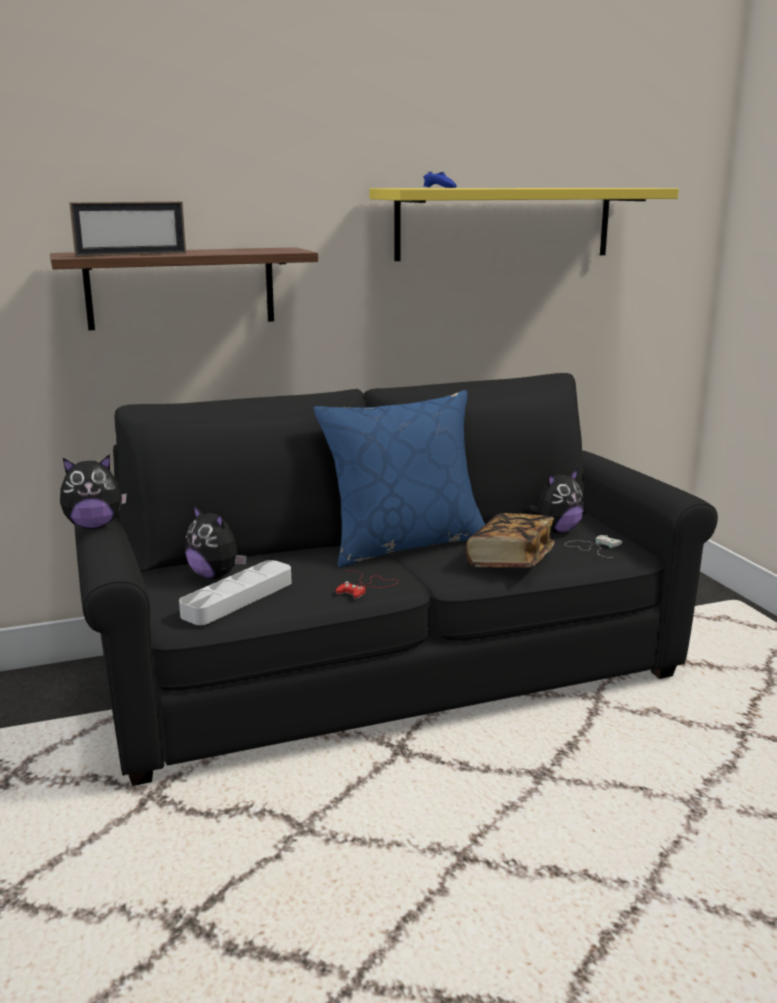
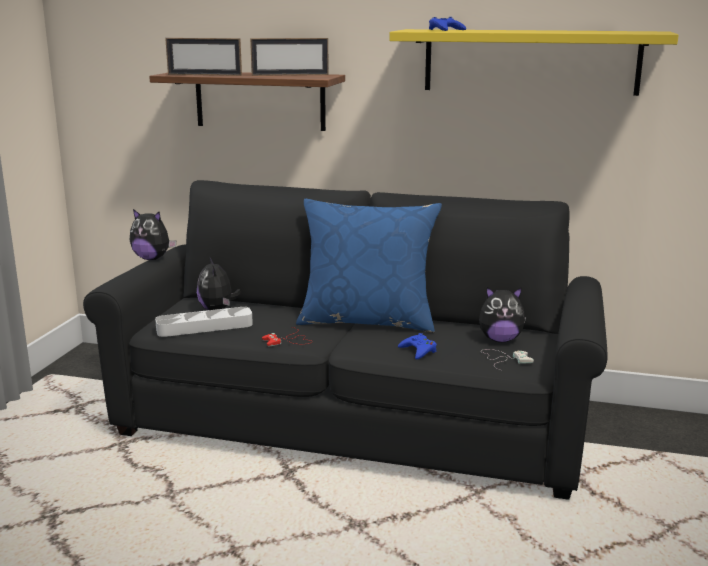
camera: 35 degrees right, 0 degrees up
(242, 250) = (290, 75): none -> picture frame
(510, 560) = (418, 351): book -> blue game controller

